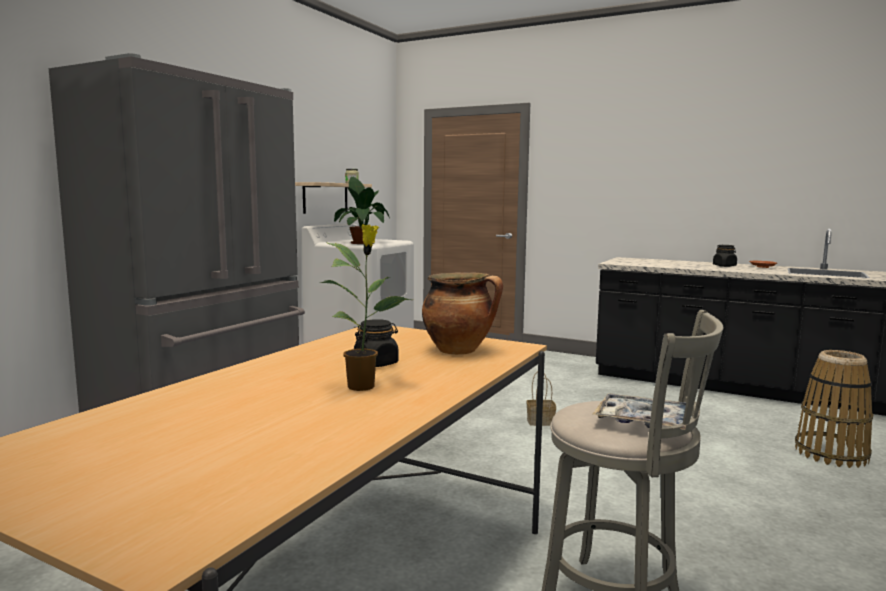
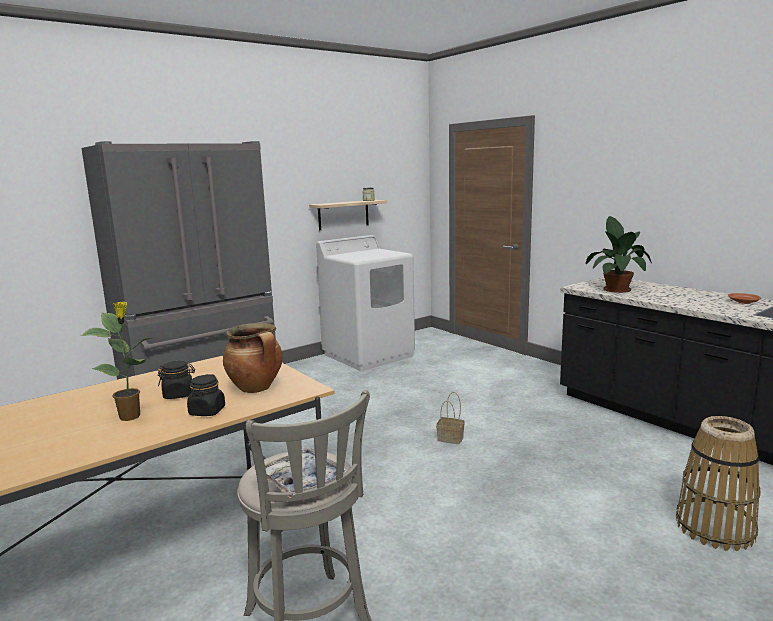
camera: 25 degrees right, 5 degrees up
(362, 243) = (359, 257): potted plant -> potted plant (616, 289)
(724, 266) = (698, 297): black jar -> black jar (207, 411)

